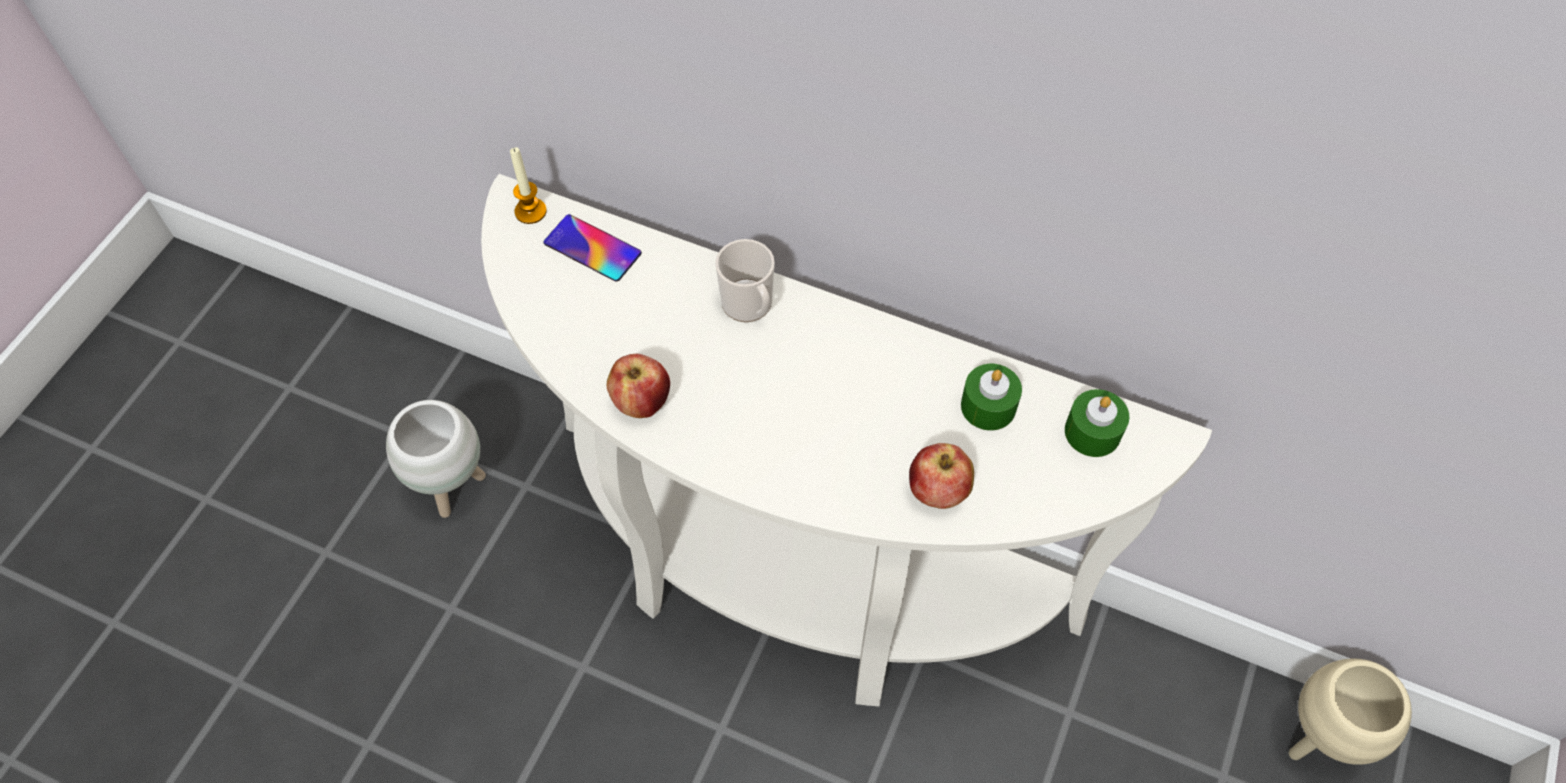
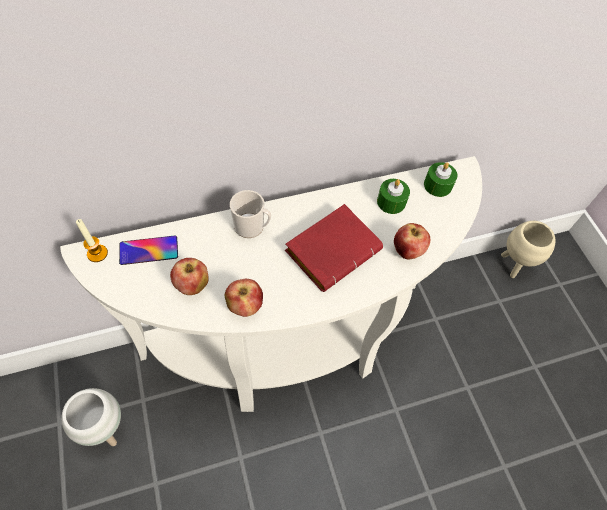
camera: 45 degrees left, 0 degrees up
(602, 330) = (192, 285): none -> apple
(831, 412) = (333, 249): none -> red book

